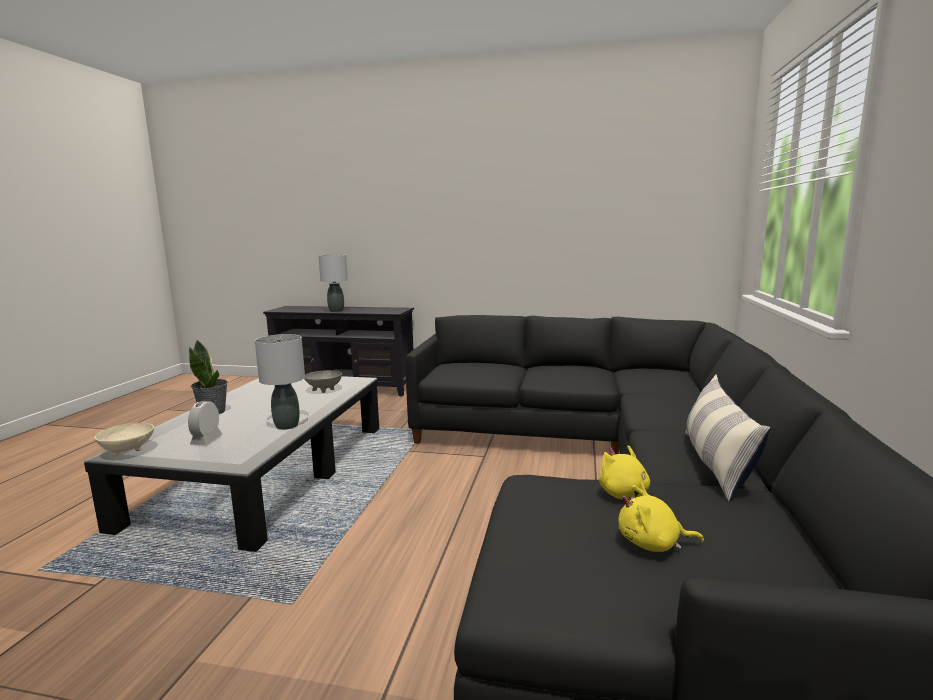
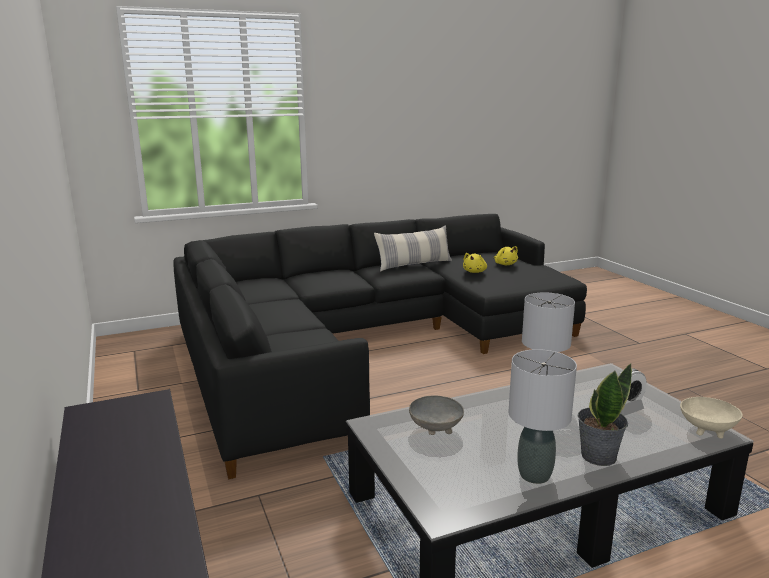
camera: 125 degrees left, 5 degrees up
(336, 311) = (157, 480): grey table lamp -> grey table lamp (534, 474)

